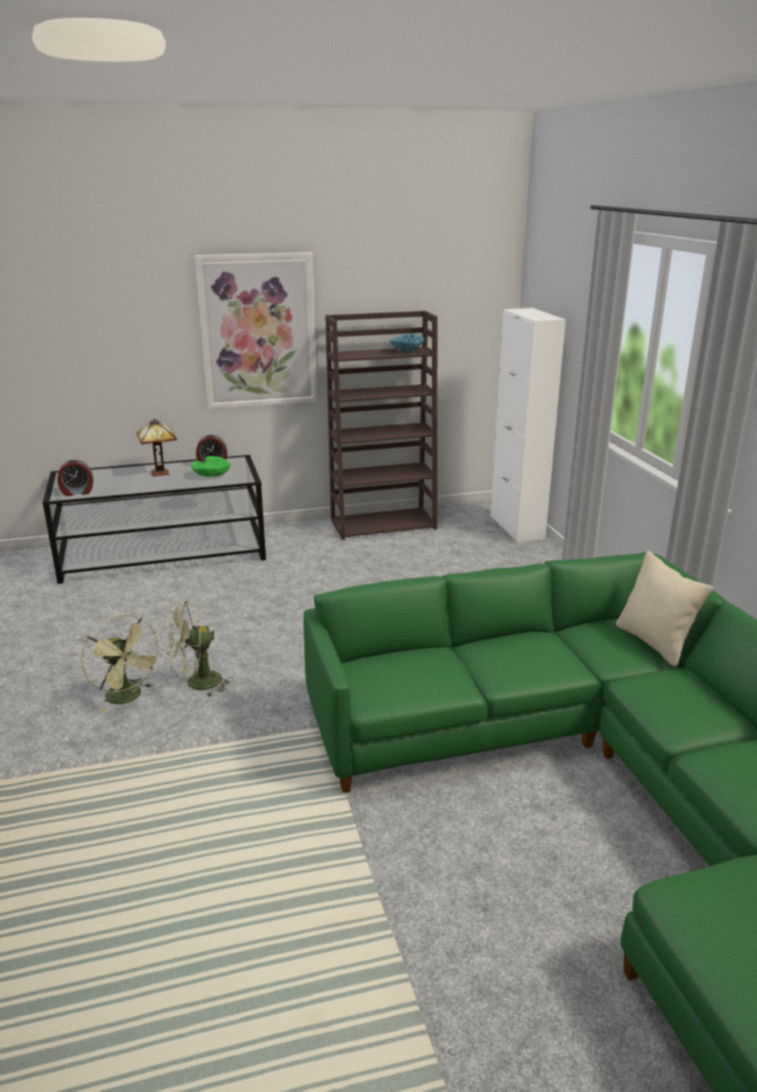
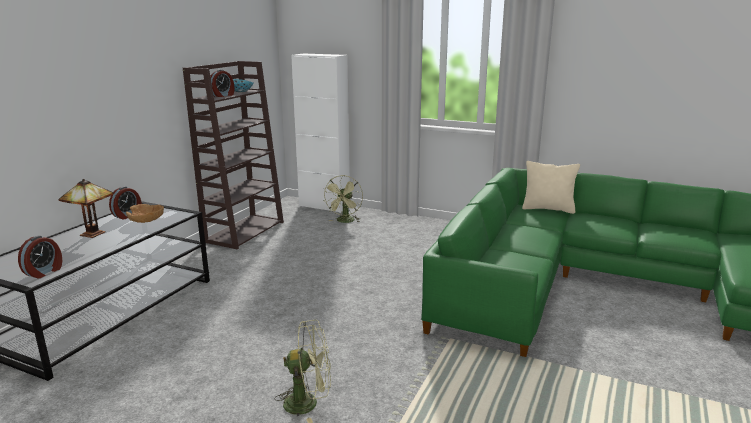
camera: 50 degrees left, 5 degrees down
(197, 684) = (334, 366): green fan -> green fan (345, 221)
(212, 475) = (146, 220): green bowl -> brown bowl
(258, 331) = (135, 86): picture -> none
(370, 353) = (223, 95): none -> alarm clock

